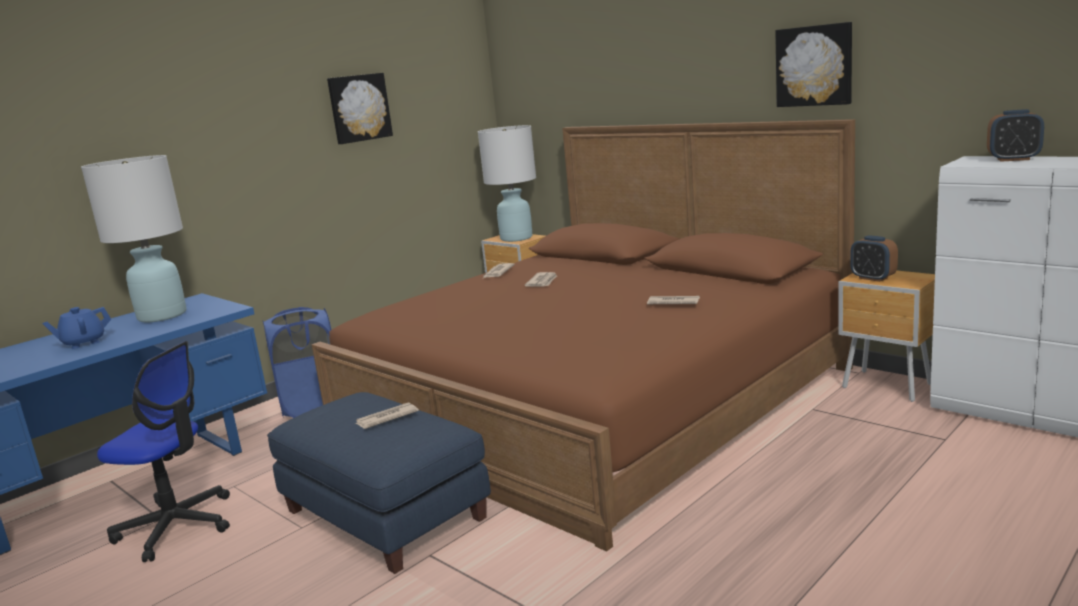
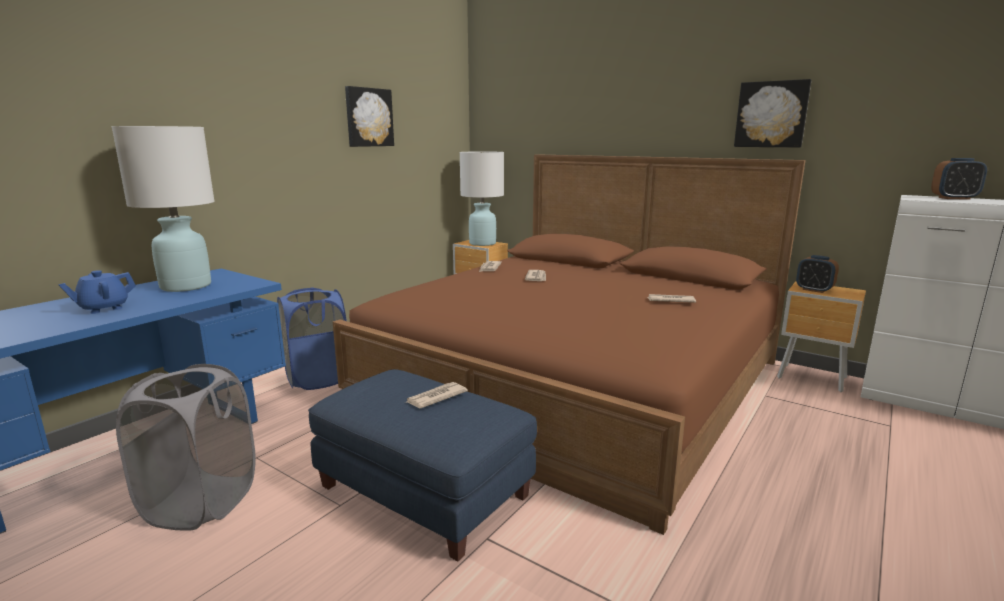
camera: 10 degrees left, 0 degrees up
(177, 526) = (201, 502): office chair -> grey laundry basket

